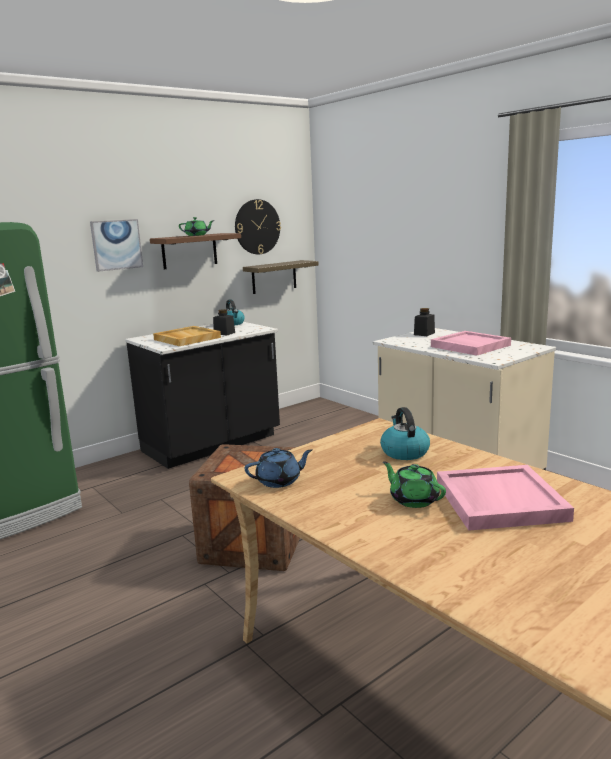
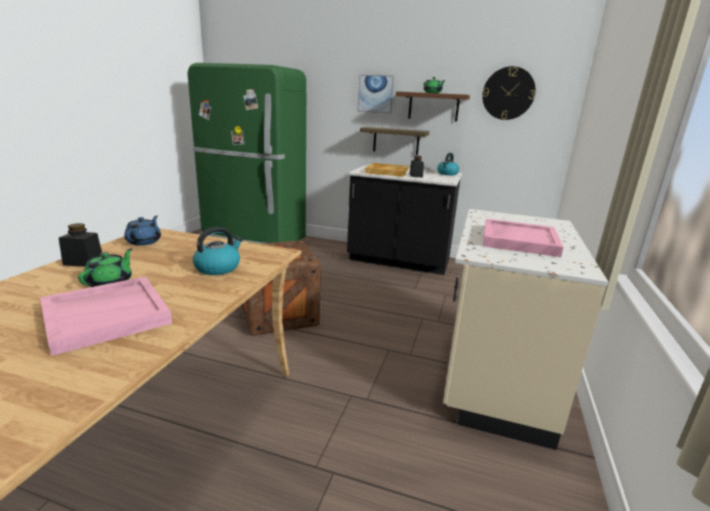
camera: 55 degrees right, 5 degrees up
(274, 277) = (516, 144): shelf -> shelf (396, 141)
(279, 481) = (144, 241): blue teapot -> blue teapot turned 120 degrees counterclockwise
(424, 334) = (533, 220): black jar -> black jar (83, 262)

